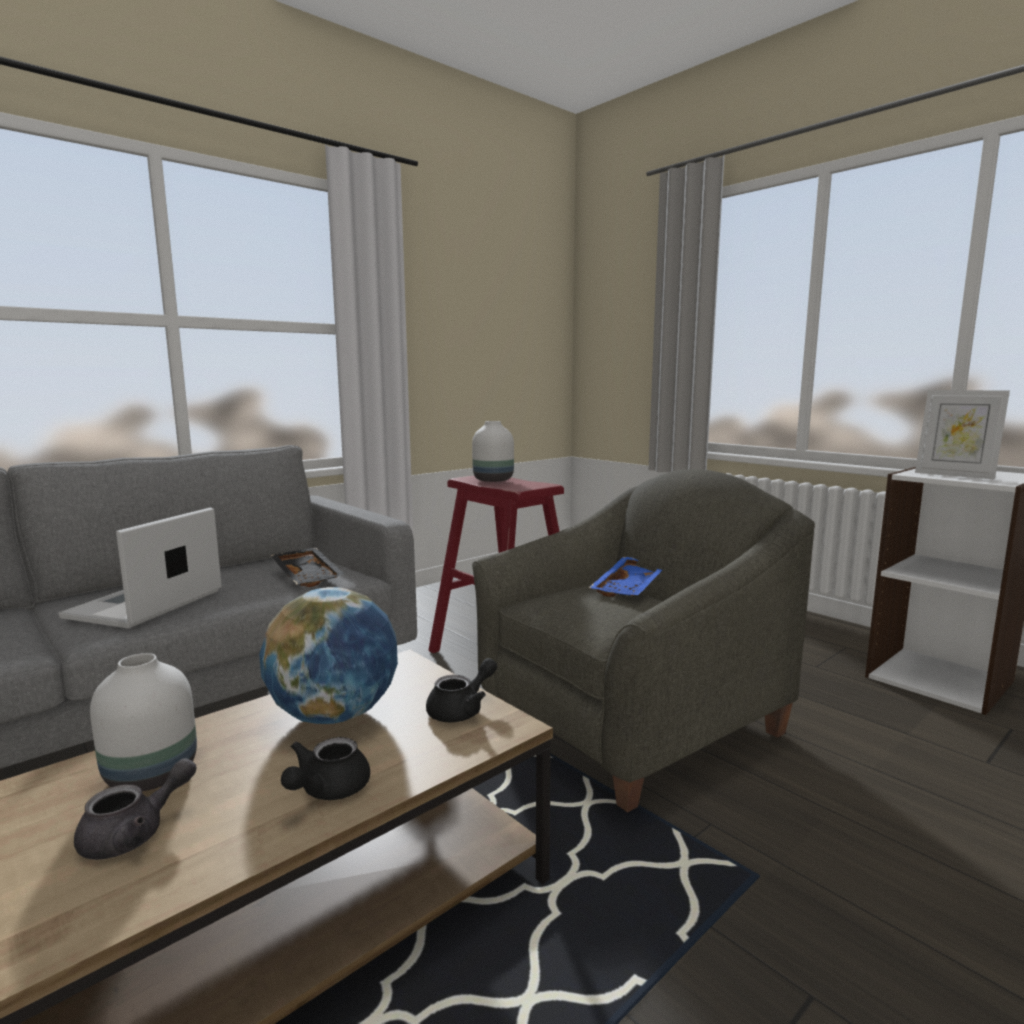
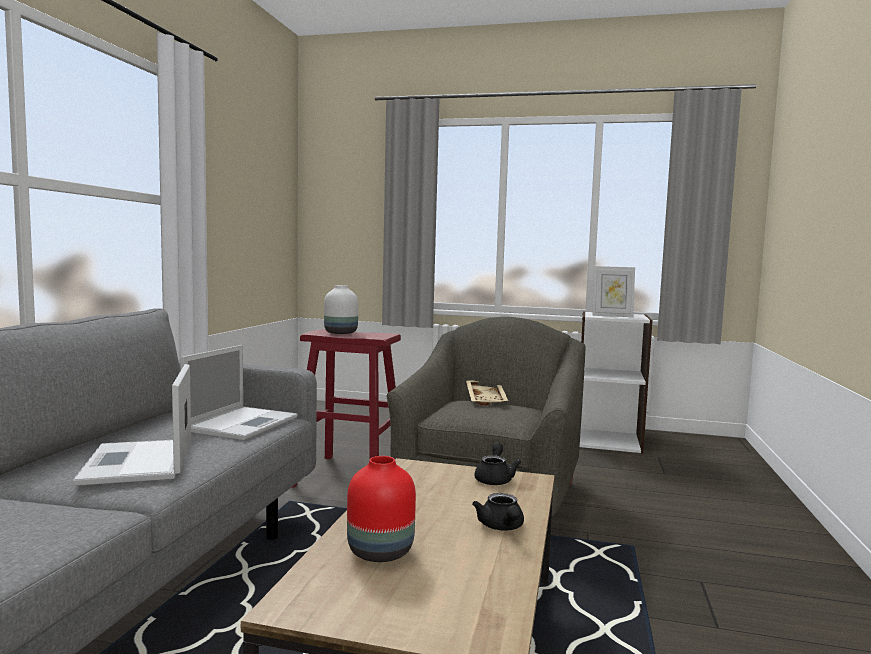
camera: 35 degrees left, 5 degrees down
(135, 834) = (440, 575): grey teapot -> none
(150, 776) = (381, 553): white vase -> red vase
(309, 576) = (243, 423): black tray -> laptop
(335, 716) = (428, 498): globe -> none
(631, 587) = (487, 399): blue tray -> beige tray

